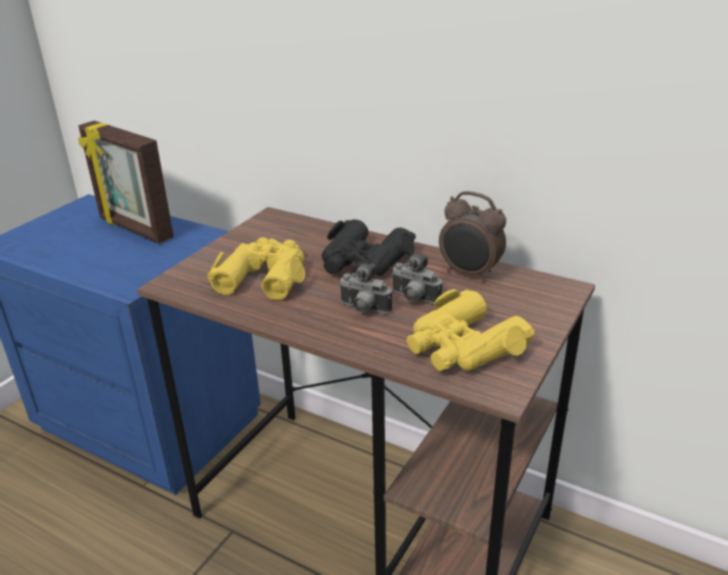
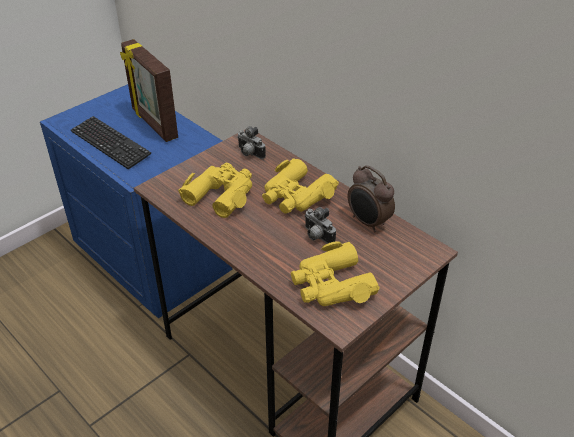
camera: 15 degrees right, 10 degrees up
(81, 257) = (110, 144): none -> keyboard
(363, 309) = (277, 238): camera -> camera (249, 154)
(364, 262) = (296, 196): black binoculars -> yellow binoculars

